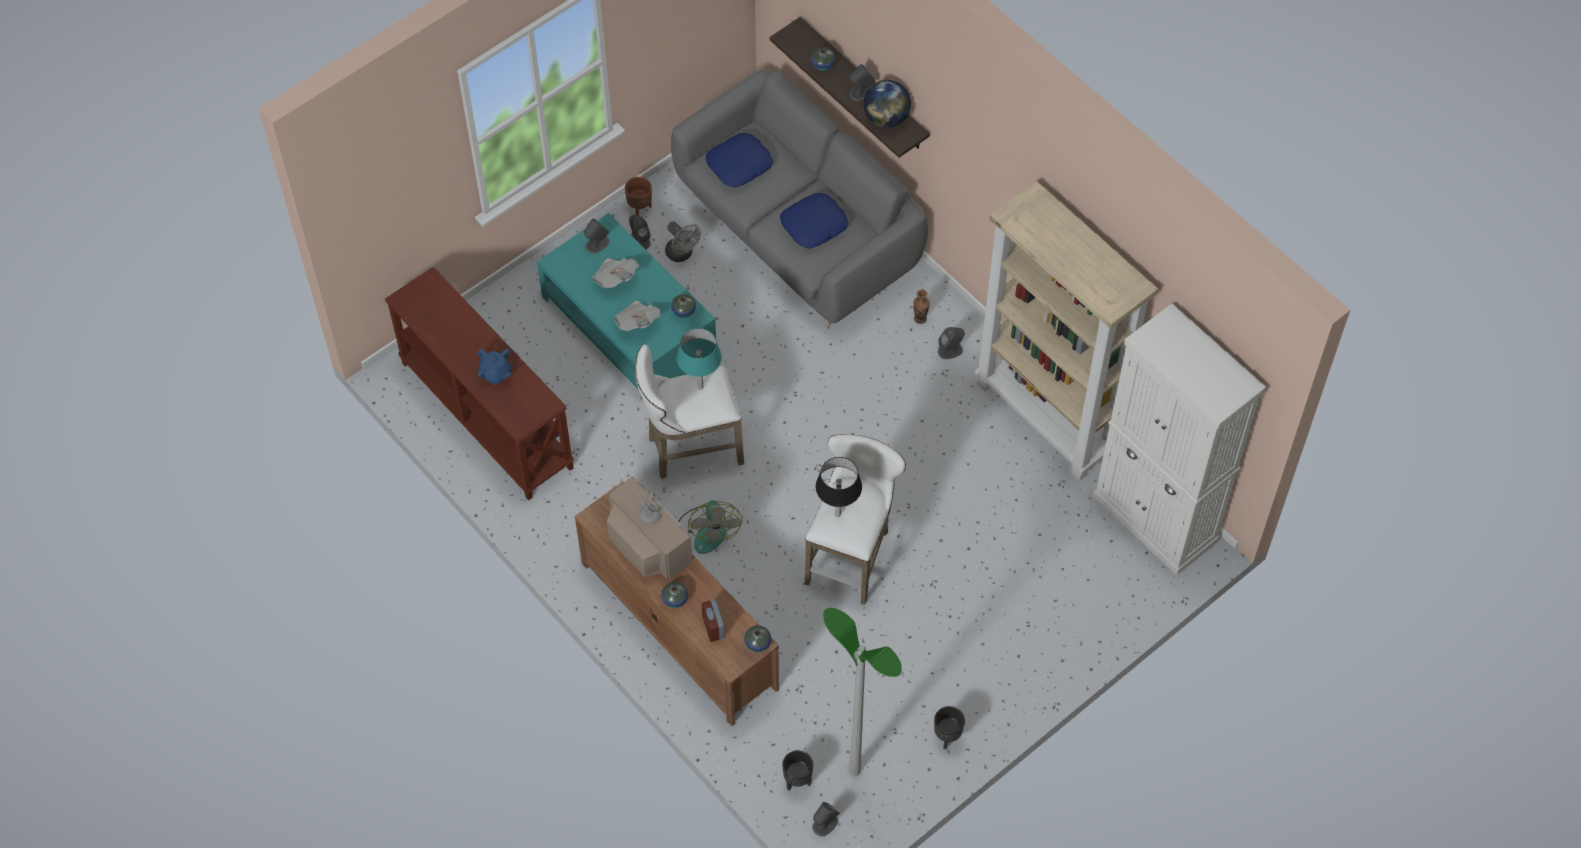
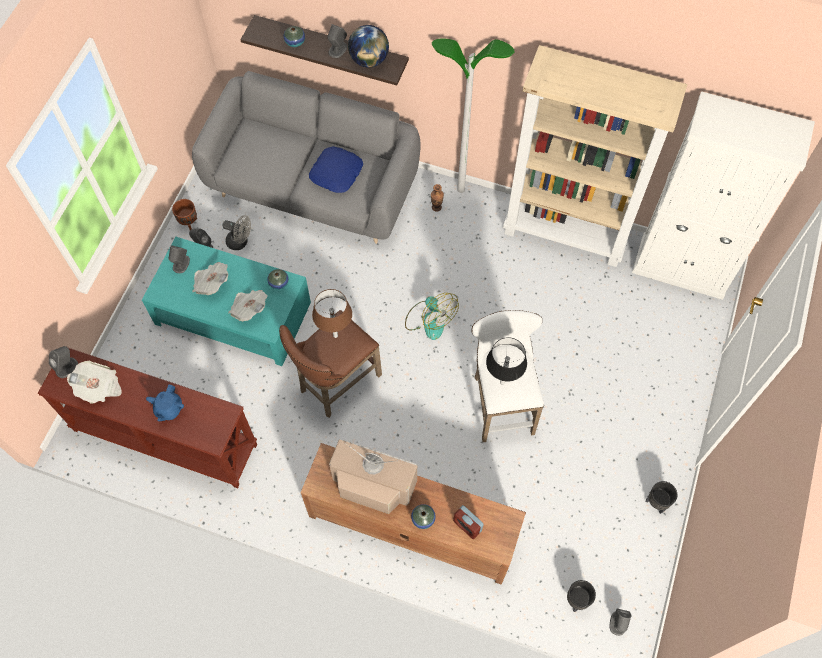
camera: 30 degrees left, 5 degrees up
(443, 321) = (99, 387): none -> newspaper
(496, 374) = (169, 409): blue teapot -> blue teapot turned 90 degrees clockwise
(690, 449) = (335, 384): white stool -> brown stool
(700, 386) = (335, 335): turquoise table lamp -> brown table lamp
(708, 529) = (387, 438): fan -> fan (429, 320)
(739, 165) = (254, 155): blue pillow -> none
(757, 643) = (509, 519): vase -> none
(855, 770) = (611, 567): floor lamp -> floor lamp (461, 189)
(950, 350) = (471, 219): grey speaker -> grey speaker (67, 367)

